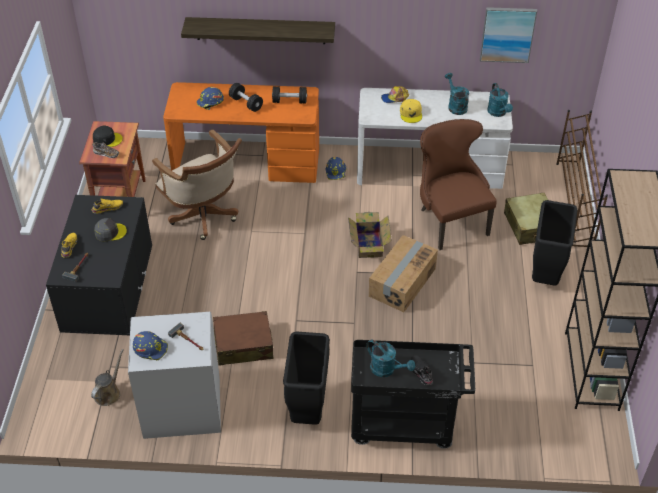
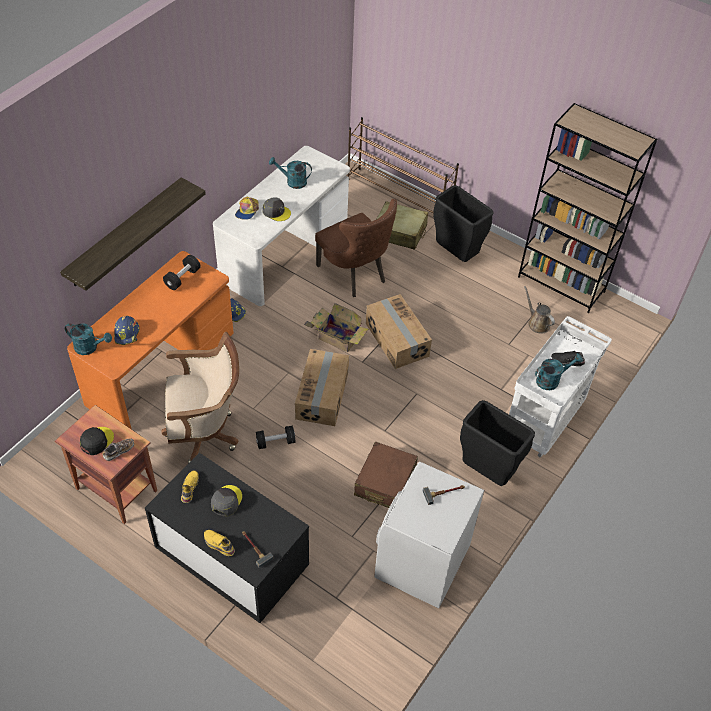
camera: 60 degrees left, 5 degrees up
(109, 393) = (367, 613): brown watering can -> brown watering can (537, 323)
(150, 348) = (434, 525): blue hard hat -> none
(246, 103) = (155, 309): black dumbbell -> black dumbbell (275, 442)
(299, 264) = (322, 395): none -> cardboard box
(406, 429) = (545, 419): black cart -> white cart
(411, 113) = (276, 212): yellow cap -> grey cap
(450, 221) = (355, 274): brown chair -> brown chair turned 135 degrees counterclockwise
(498, 113) = (324, 163): turquoise watering can -> turquoise watering can (90, 347)
(507, 34) = (296, 94): picture -> none

